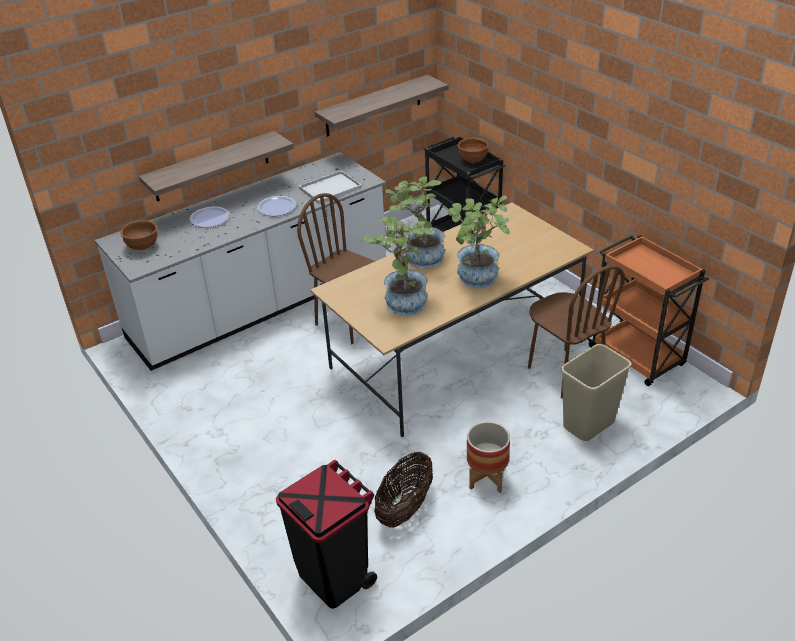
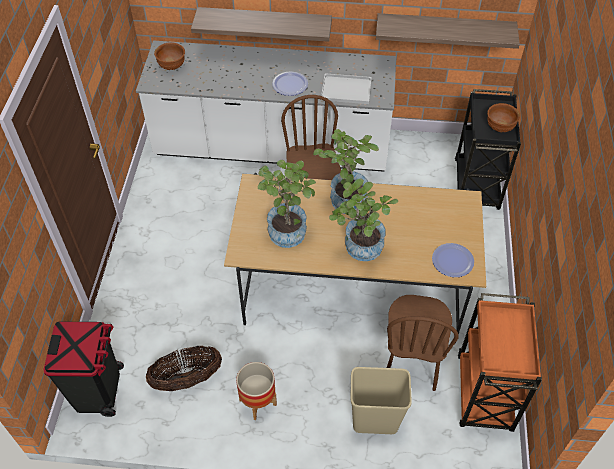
camera: 40 degrees right, 15 degrees up
(210, 218) = (237, 66): plate -> plate (452, 260)

